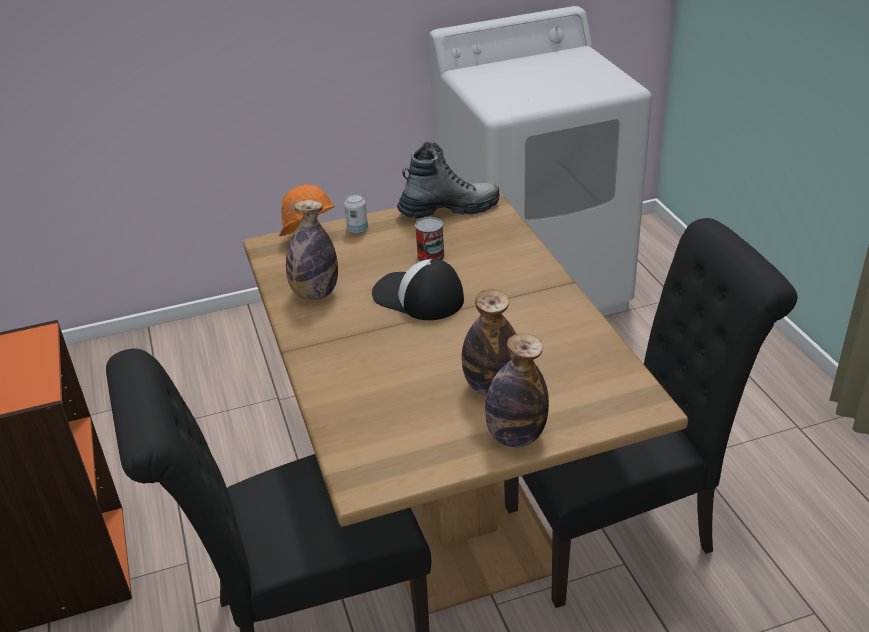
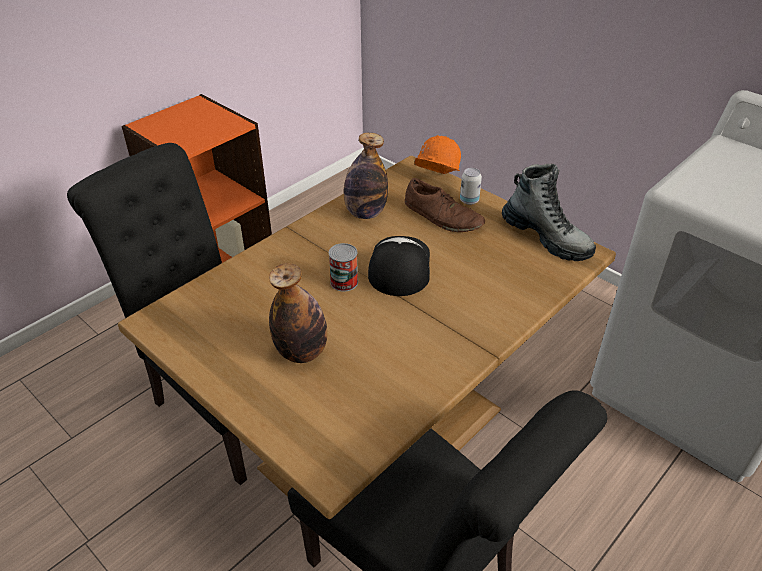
camera: 60 degrees right, 5 degrees up
(367, 251) = (442, 216): none -> brown shoe
(430, 257) = (463, 253): can -> can (344, 282)
(515, 436) = (242, 389): bottle -> none

